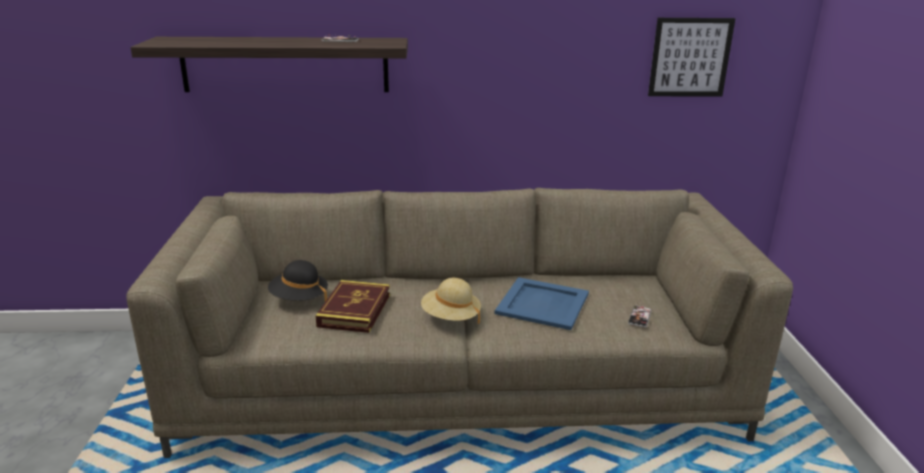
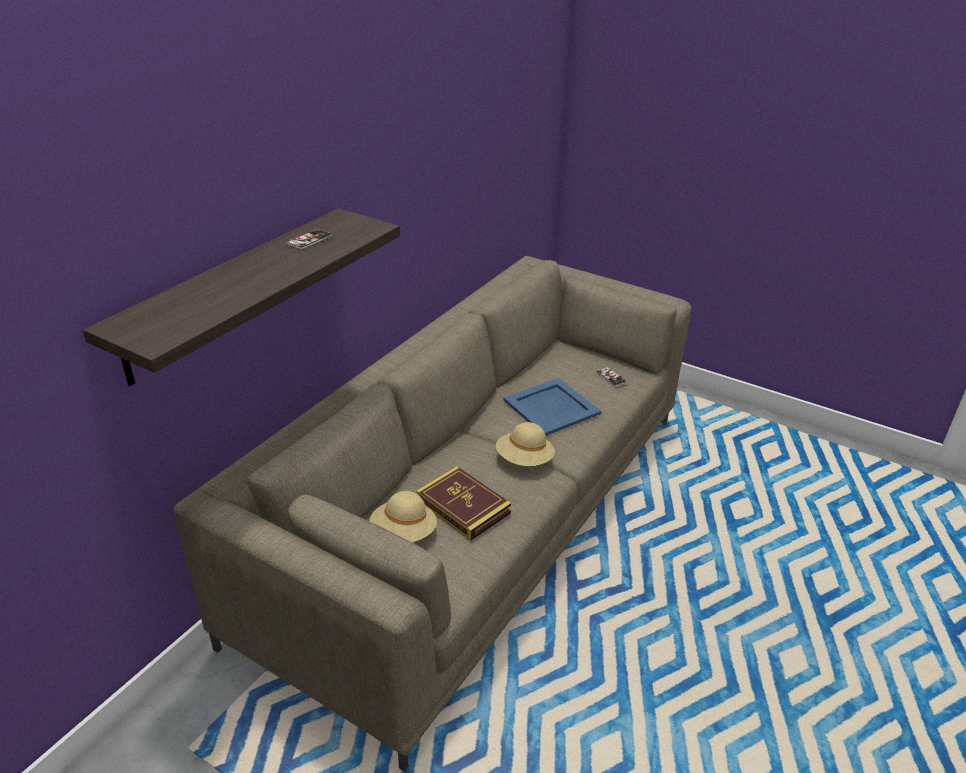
camera: 55 degrees left, 10 degrees up
(299, 299) = (404, 533): black hat -> beige hat
(690, 57) = (512, 141): picture -> none

